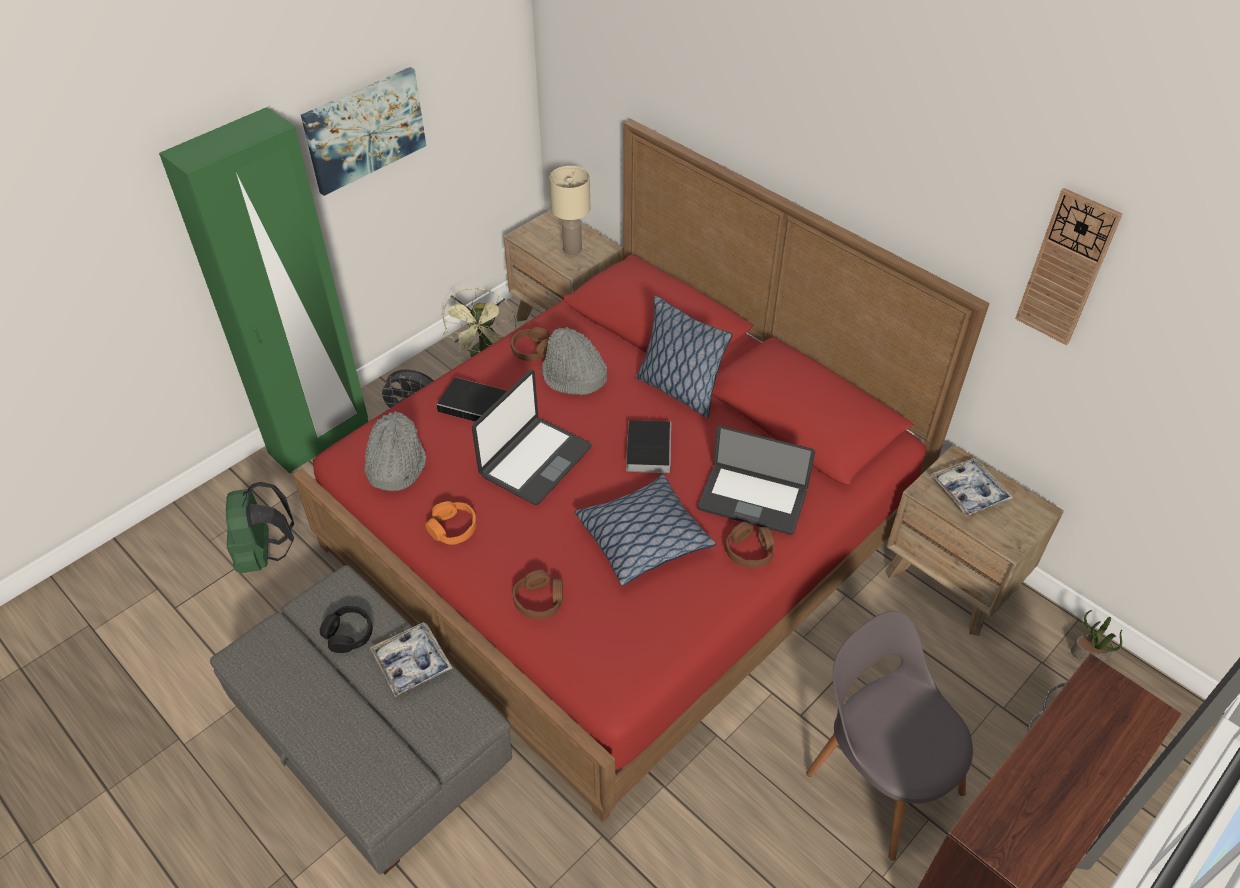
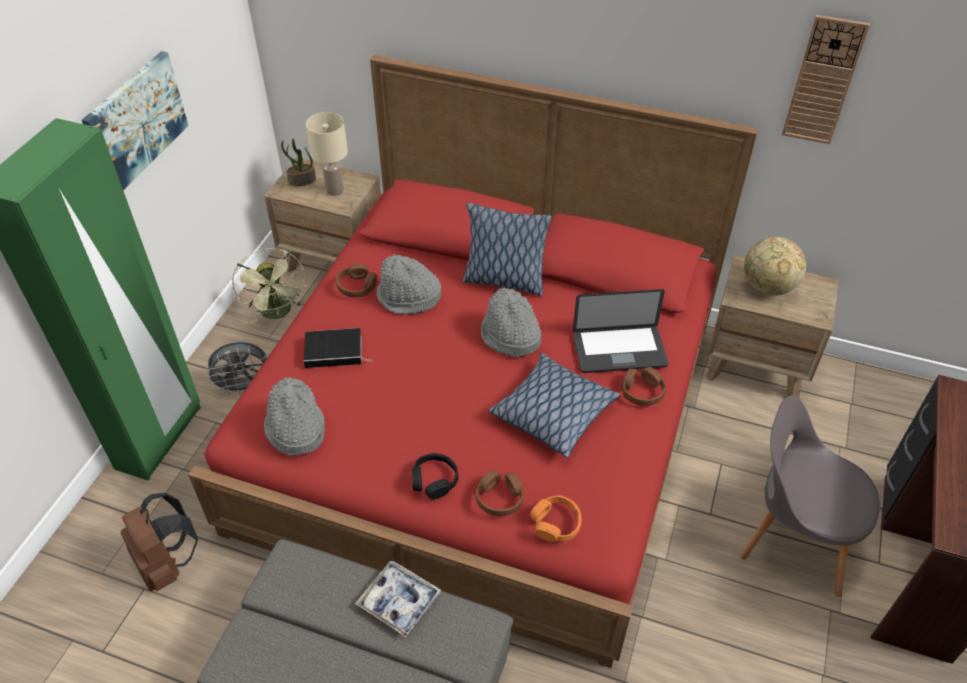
camera: 25 degrees left, 0 degrees up
(265, 554) = (167, 564): green backpack -> brown backpack
(348, 634) = (324, 600): black headphones -> black headphones (434, 480)
(453, 528) = (384, 465): orange headphones -> orange headphones (556, 524)
(534, 461) = (420, 381): laptop -> none
(648, 448) = (510, 336): book -> grey hat
(969, 492) = (767, 287): tray -> globe
(1089, 654) = (877, 385): potted plant -> potted plant (302, 181)

